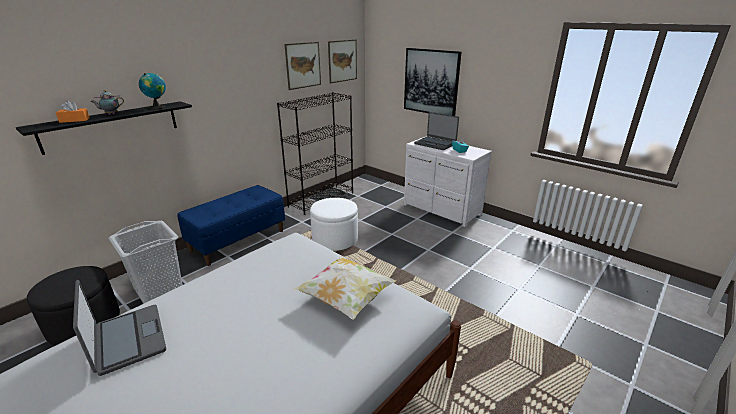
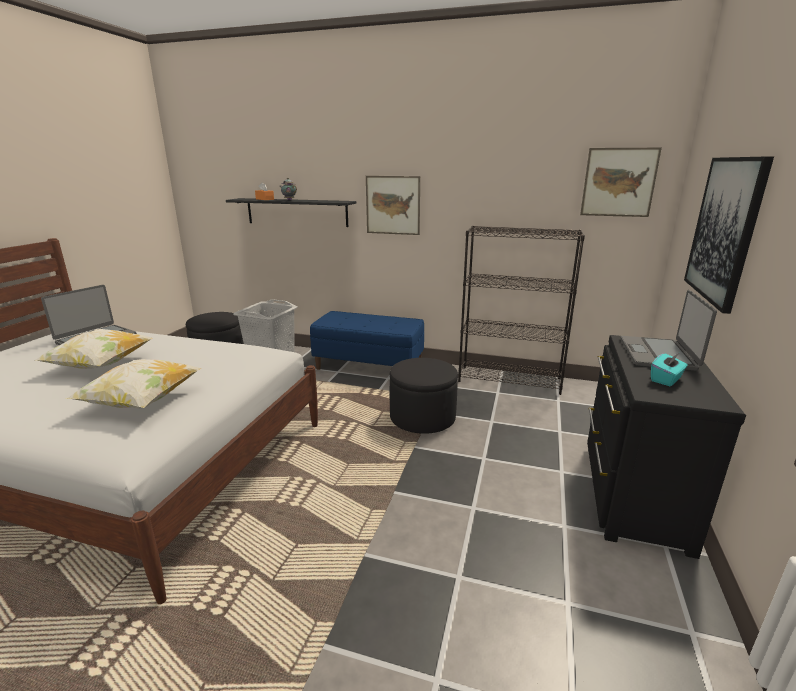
camera: 65 degrees right, 5 degrees down
(157, 107) = (324, 201): globe -> none
(234, 328) = (101, 365): none -> pillow
(303, 65) = (530, 181): picture -> picture (393, 205)
(335, 239) = (422, 418): white ottoman -> black ottoman
(441, 210) = (631, 493): white dresser -> black dresser

